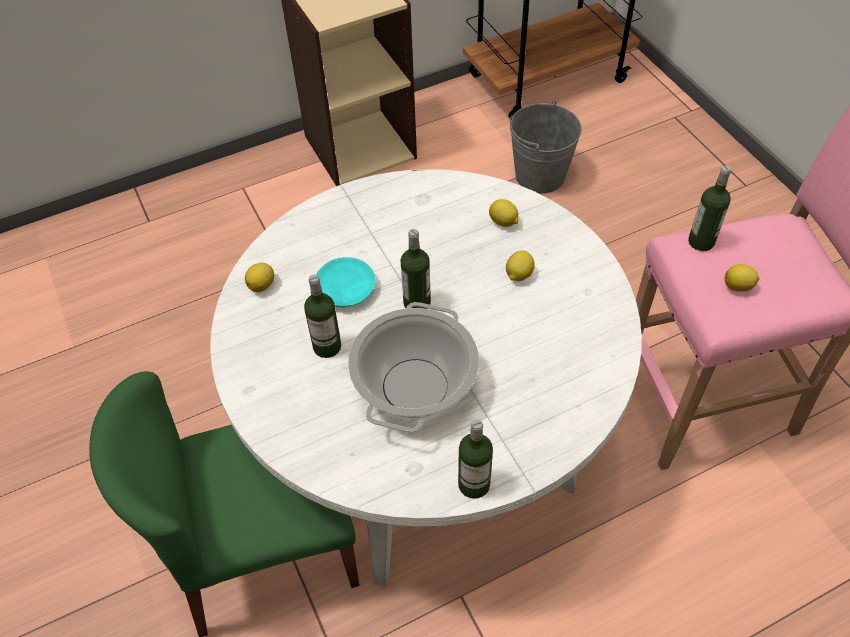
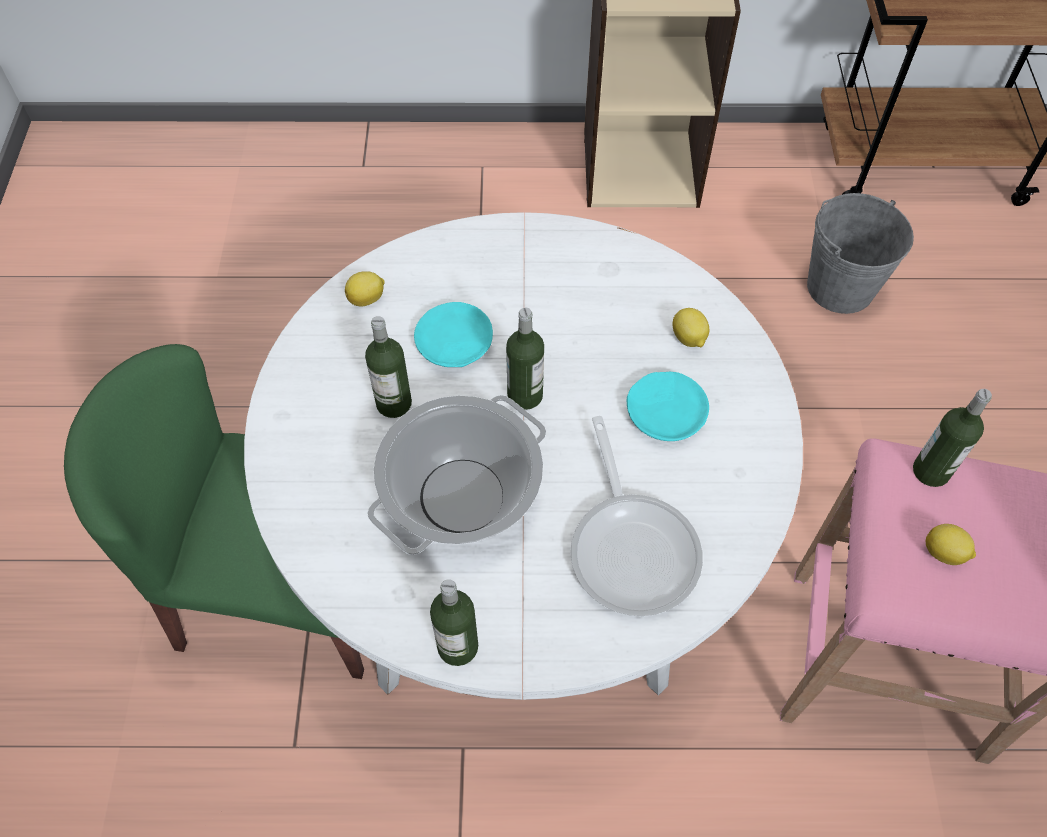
camera: 25 degrees right, 5 degrees up
(518, 275) = (666, 413): lemon -> turquoise plate
(549, 367) = (632, 546): none -> frying pan

